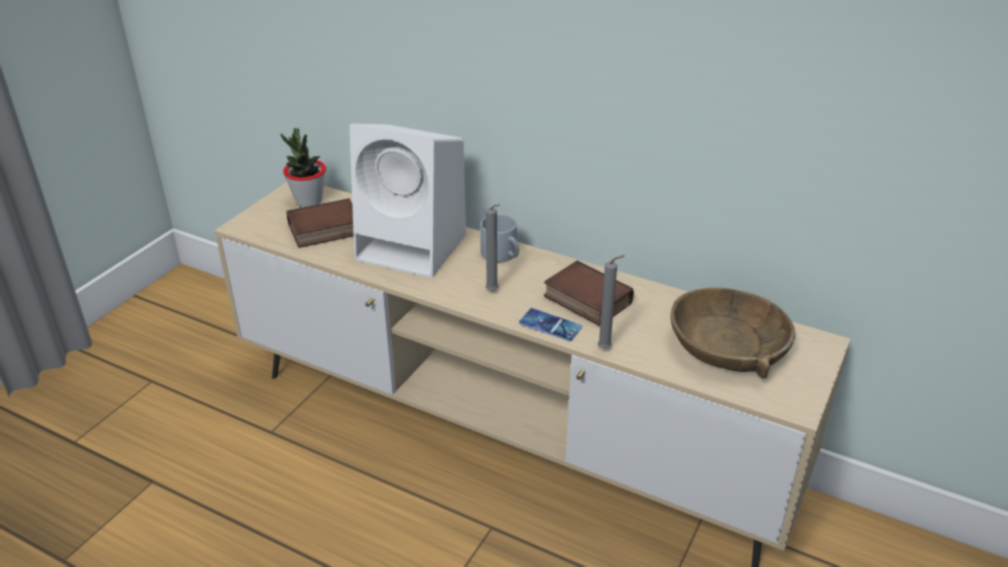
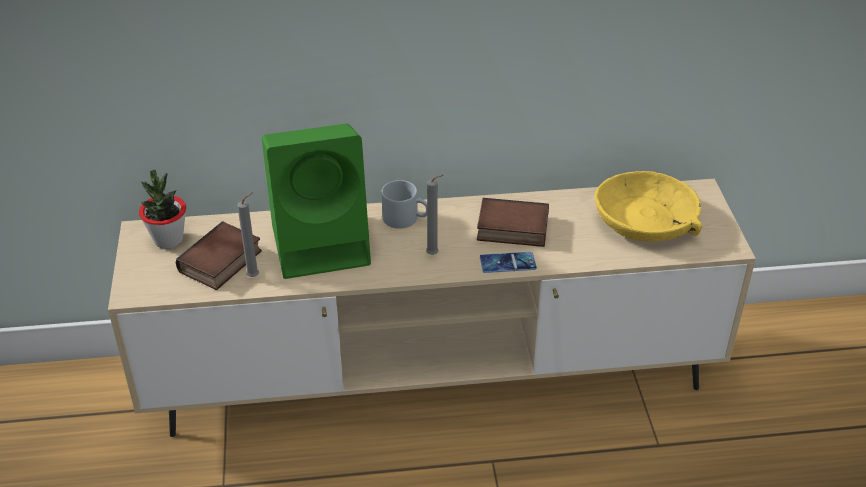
camera: 35 degrees left, 5 degrees up
(414, 247) = (323, 244): white speaker -> green speaker
(606, 349) = (568, 263): grey candle -> grey candle (255, 276)
(729, 346) = (646, 220): brown bowl -> yellow bowl

